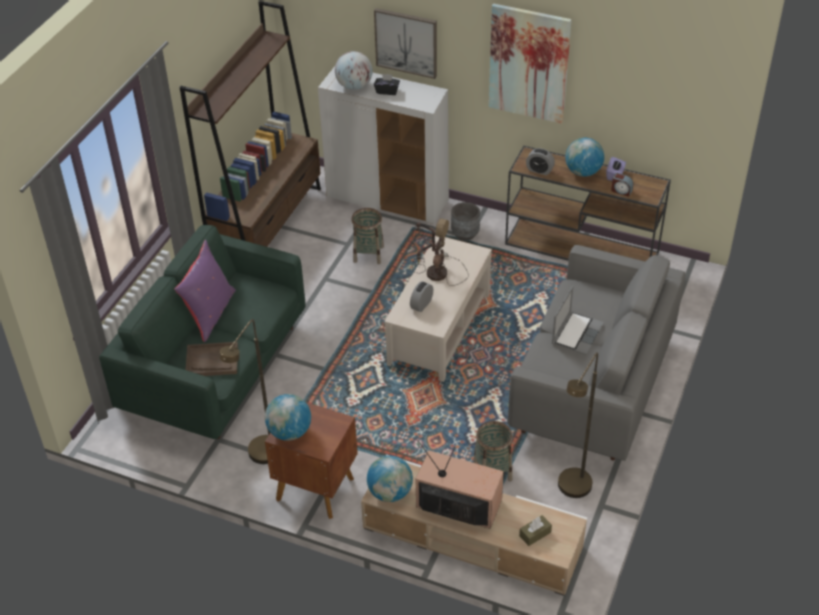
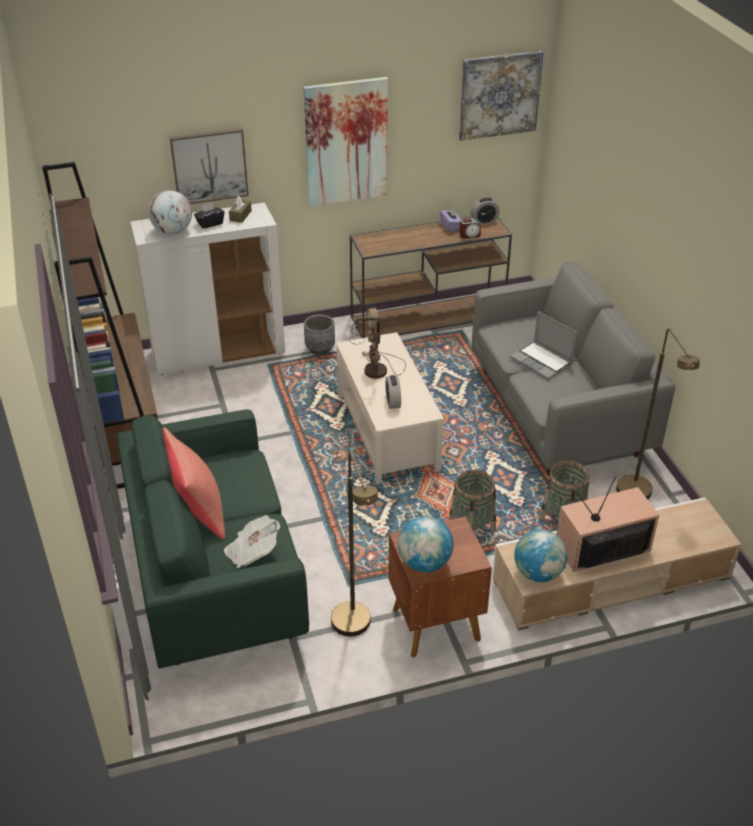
camera: 40 degrees left, 5 degrees down
(210, 313) = (198, 511): purple pillow -> red pillow
(212, 361) = (252, 552): brown tray -> newspaper
(368, 254) = (252, 404): basket -> basket (471, 527)
(535, 534) = (686, 533): brown tissue box -> brown tissue box (240, 216)
(539, 170) = (387, 247): alarm clock -> alarm clock (484, 221)
(576, 333) = (542, 361): laptop -> laptop turned 150 degrees clockwise
(583, 172) = (423, 234): globe -> none
(685, 71) = (499, 95): none -> picture

